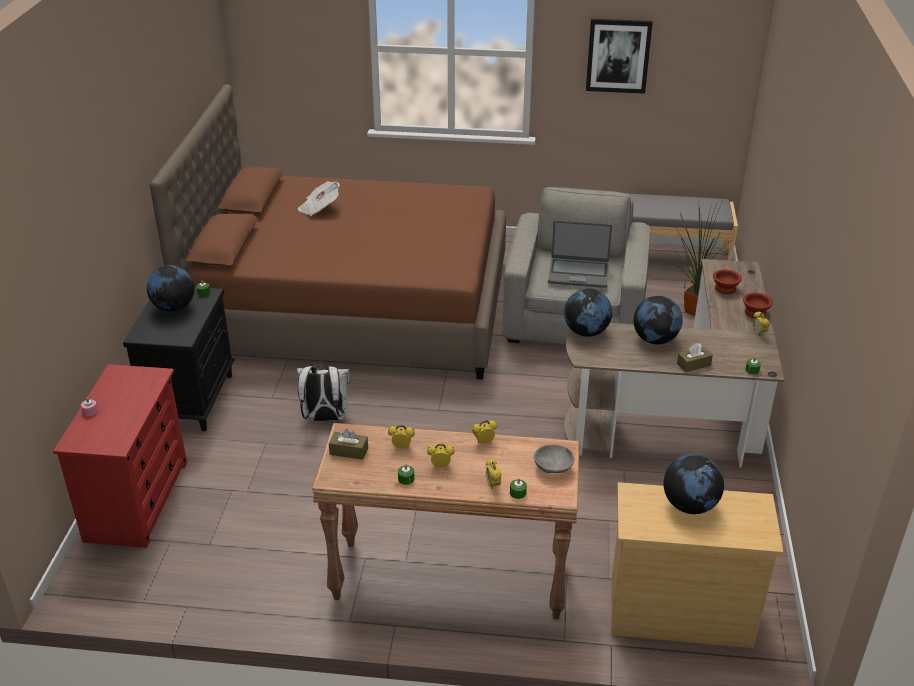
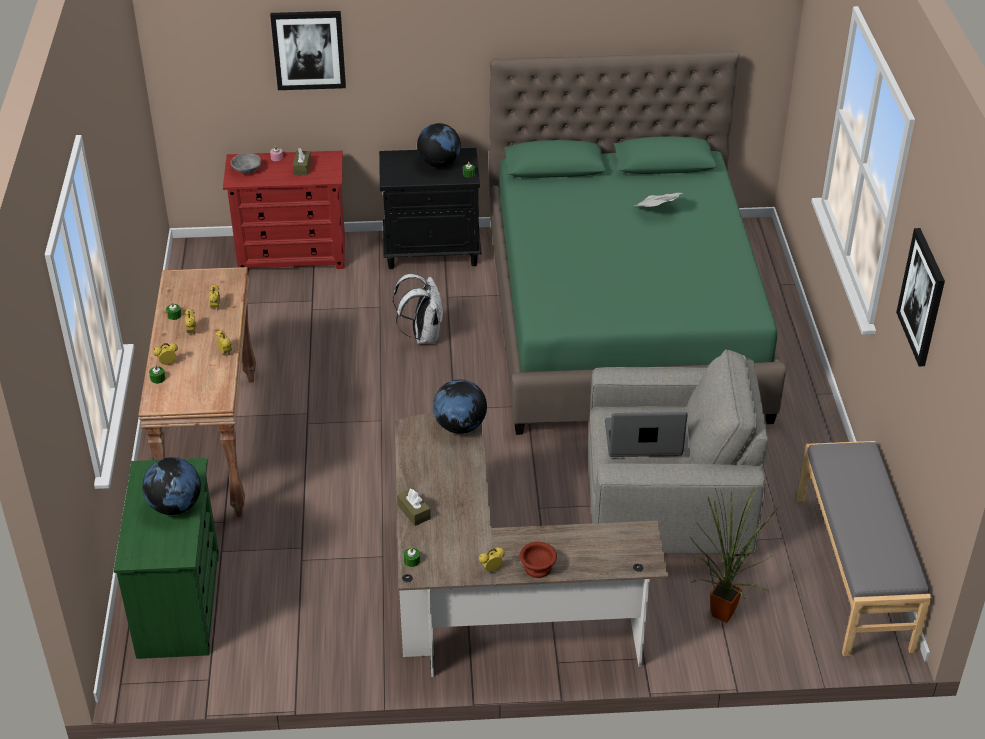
camera: 80 degrees right, 5 degrees up
(61, 271) = (308, 50): none -> picture
(349, 451) = (208, 280): brown tissue box -> brown tissue box (302, 167)
(352, 306) = (624, 320): brown bed -> green bed
(553, 468) = (191, 397): grey bowl -> grey bowl (246, 170)
(578, 273) = (643, 440): laptop -> laptop turned 90 degrees clockwise
(655, 340) = (457, 480): globe -> none
(679, 612) = (179, 603): beige dresser -> green dresser
(725, 288) = (588, 542): brown bowl -> none

